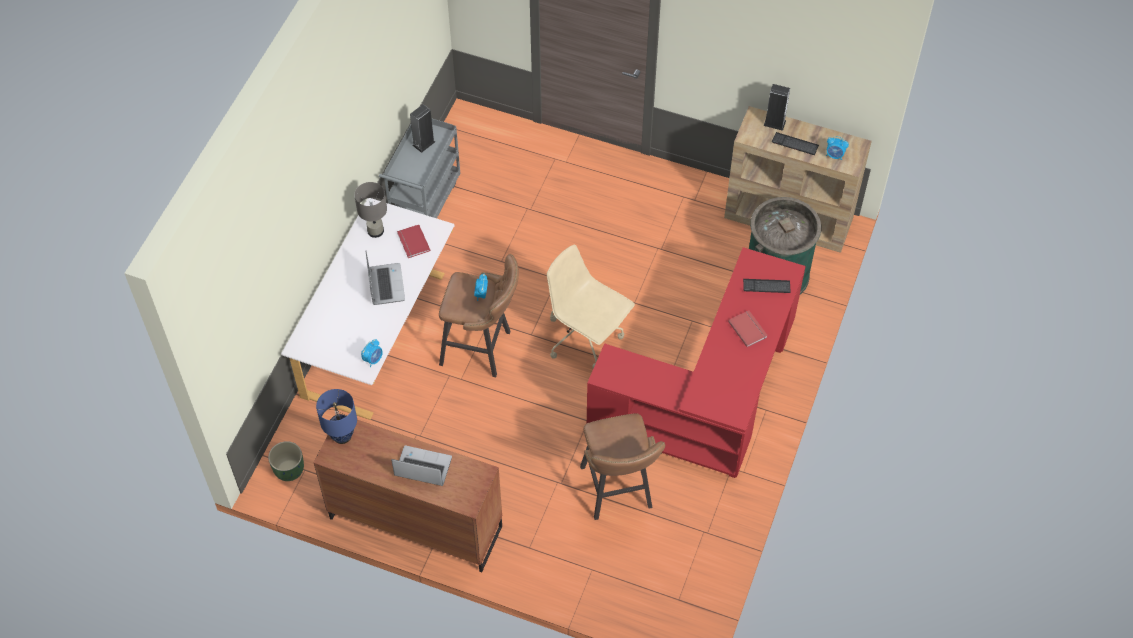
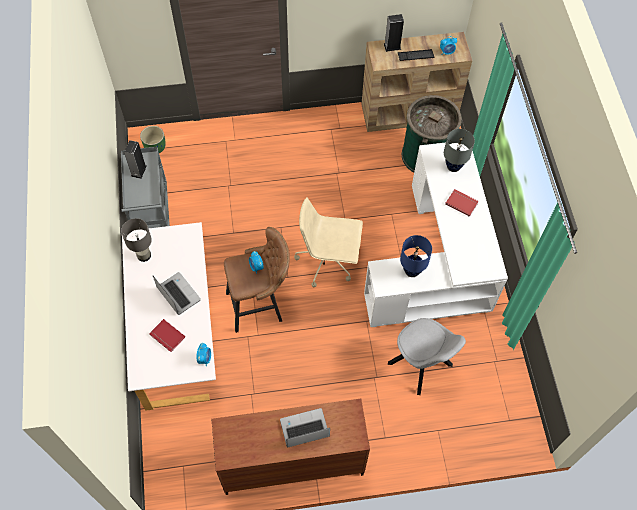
camera: 30 degrees left, 5 degrees up
(289, 469) = (171, 471): green planter -> green planter (155, 147)
(342, 435) = (225, 436): blue table lamp -> blue table lamp (411, 270)
(412, 242) = (178, 251): red book -> red book (166, 337)
(618, 495) = (421, 365): brown stool -> grey chair
(709, 398) = (437, 263): red desk -> white desk
(766, 286) = (453, 166): keyboard -> grey table lamp

